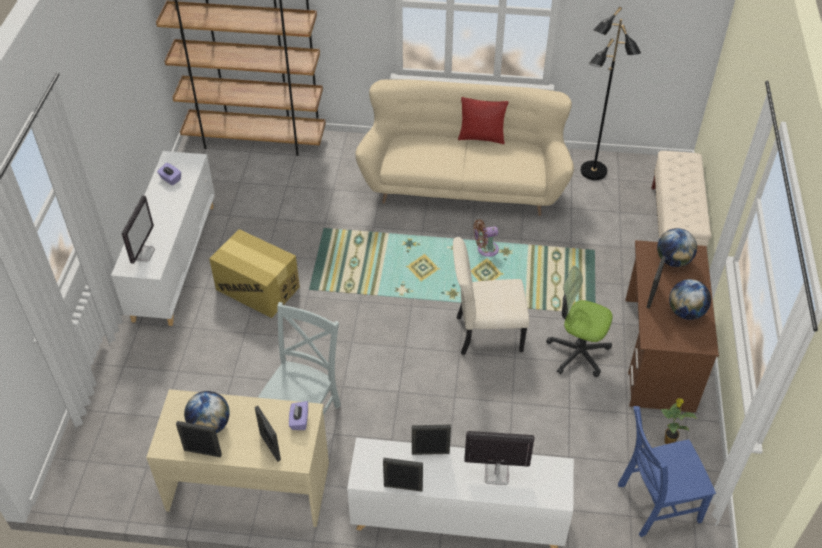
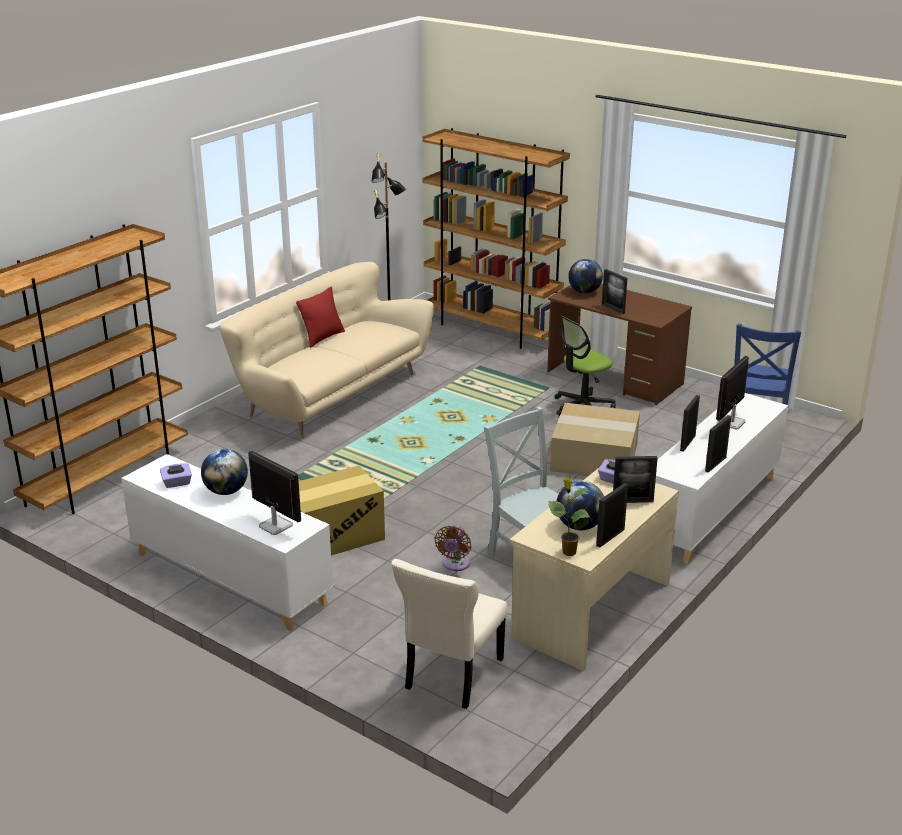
camera: 60 degrees left, 20 degrees down
(485, 250) = (424, 409): brown fan -> brown fan (455, 565)
(485, 333) = (522, 438): beige chair -> beige chair (451, 676)
(493, 397) = (596, 456): none -> cardboard box
(669, 440) = (701, 402): potted plant -> potted plant (568, 552)
(674, 227) = (492, 330): beige bench -> brown bookcase
(685, 312) = (640, 303): globe -> globe (226, 491)

